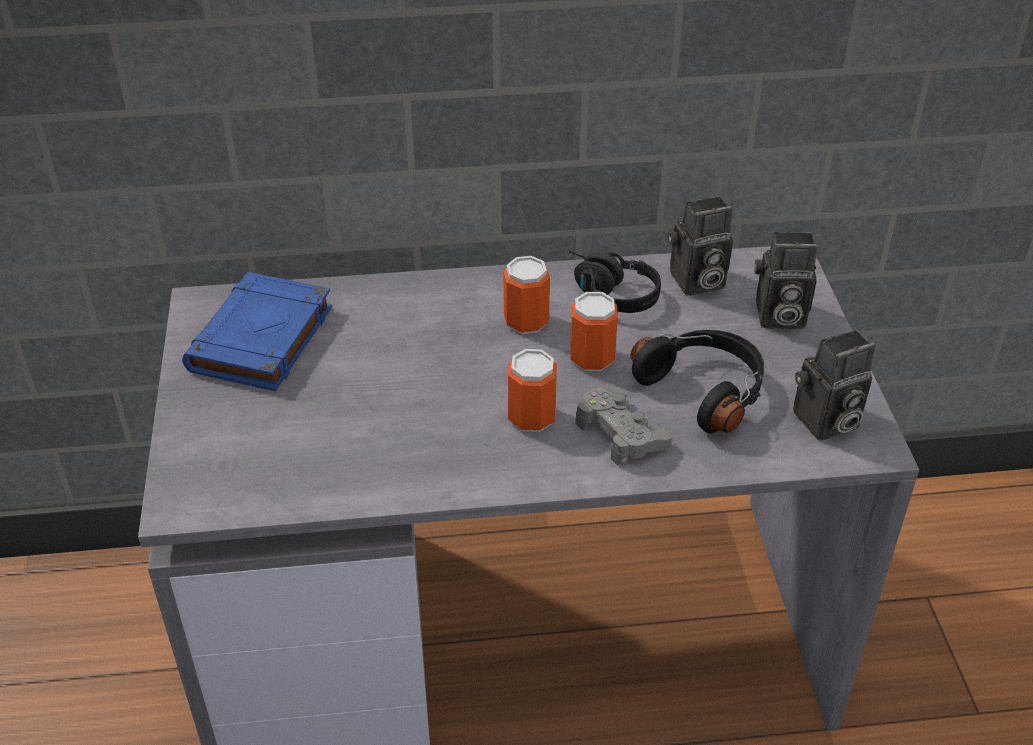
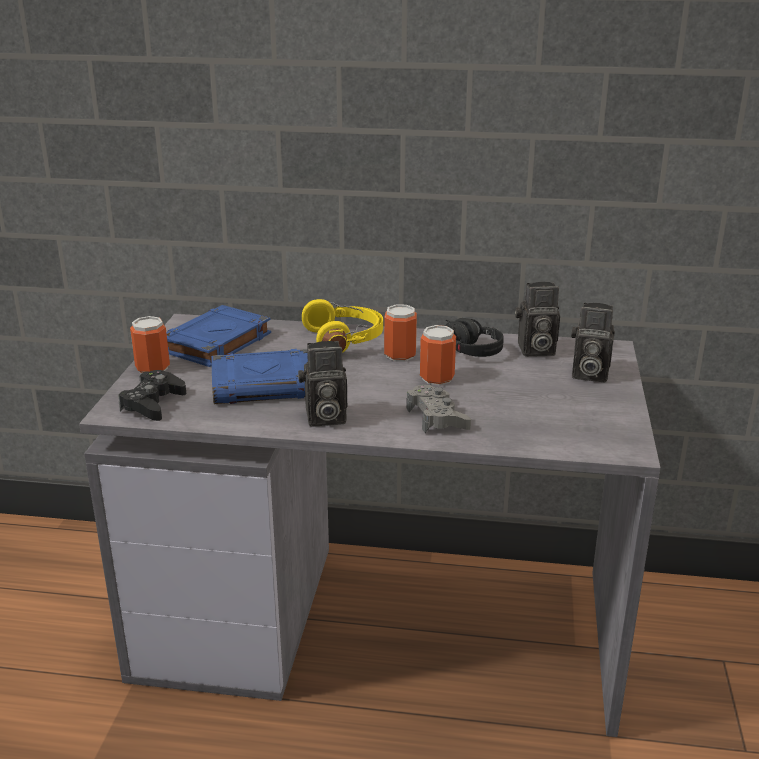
camera: 15 degrees right, 15 degrees down
(227, 478) = (153, 403): none -> black game controller
(369, 411) = (266, 384): none -> blue book
(440, 303) = (345, 340): none -> yellow headphones
(531, 417) = (377, 402): can -> can (152, 368)
(704, 390) = (512, 404): black headphones -> none
(825, 423) = (596, 432): camera -> camera (323, 418)

